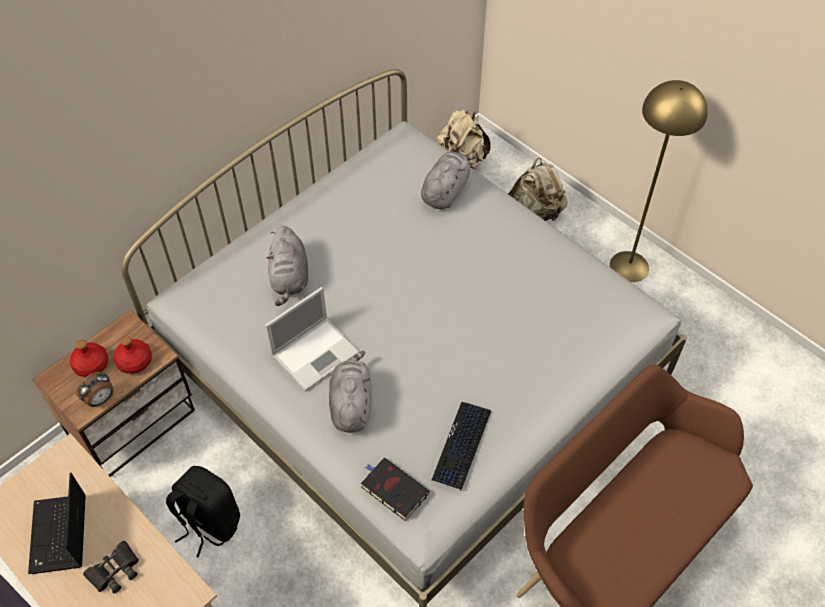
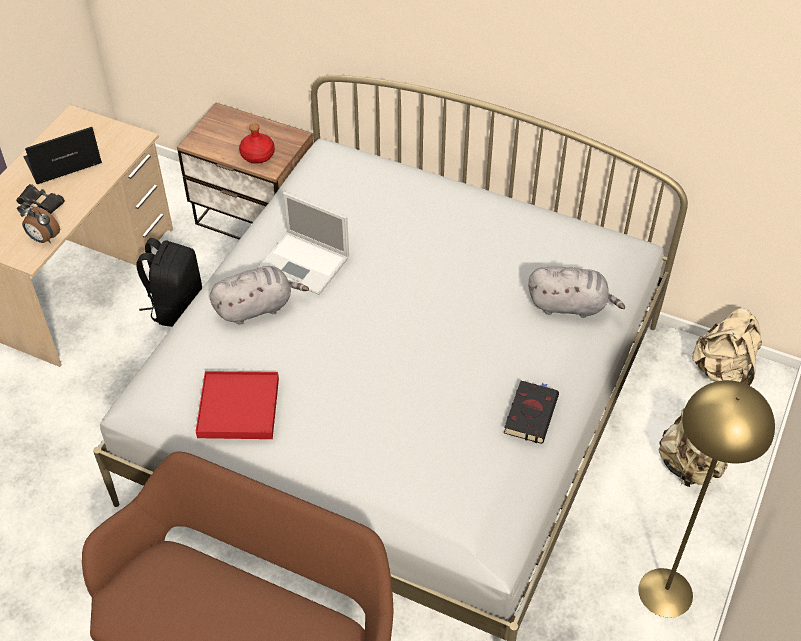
camera: 70 degrees right, 5 degrees down
(91, 365) = (243, 130): red bottle -> none
(101, 399) = (210, 149): alarm clock -> alarm clock (43, 239)
(289, 278) = (385, 216): grey plush toy -> none
(393, 489) = (171, 367): black book -> black book (531, 413)
(461, 446) = (238, 408): keyboard -> red tray

